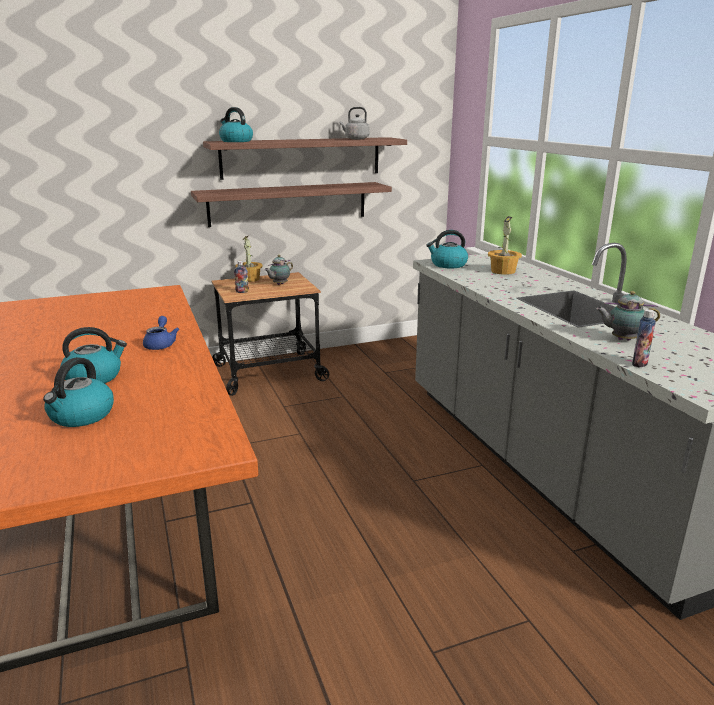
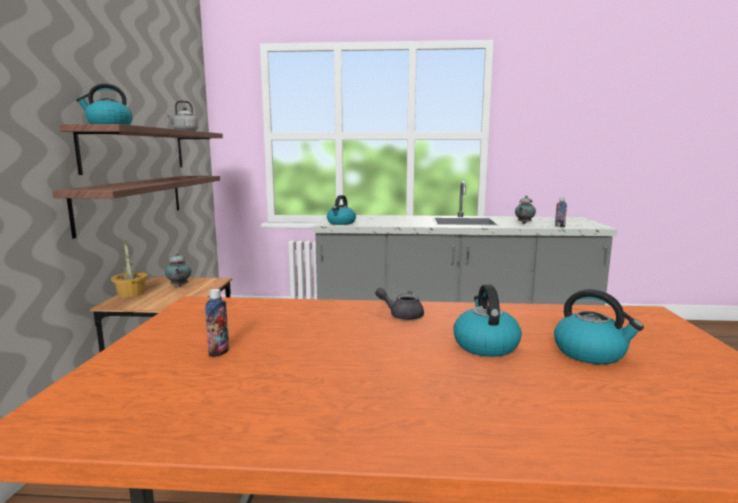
camera: 65 degrees left, 10 degrees down
(161, 344) = (402, 315): blue teapot -> grey teapot
(242, 292) = (171, 301): bottle -> bottle (219, 352)
(503, 271) = (375, 219): potted plant -> none

